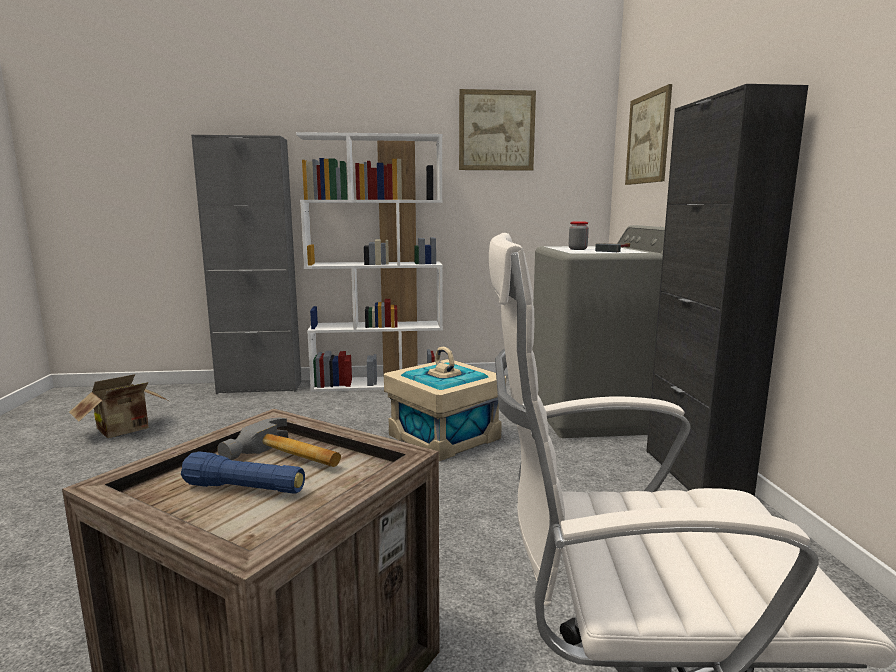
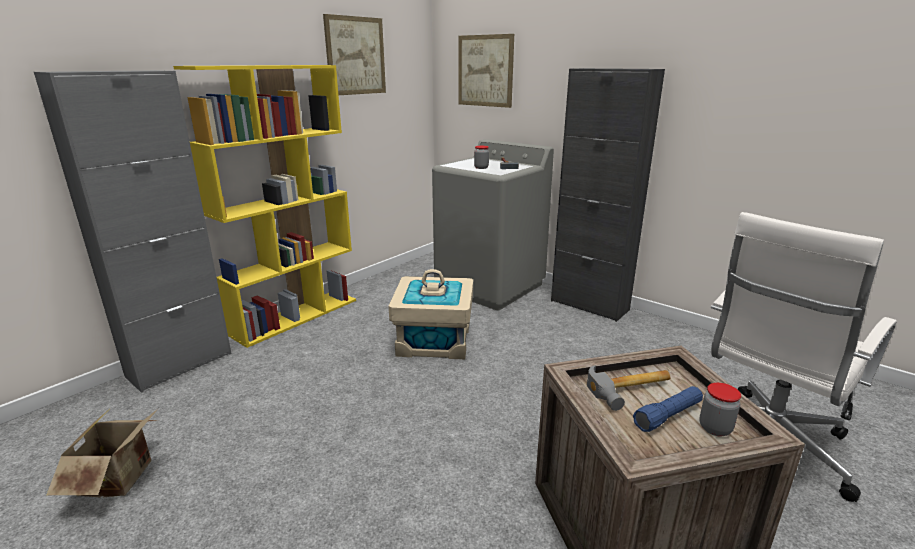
camera: 45 degrees left, 10 degrees up
(245, 521) = (715, 428): none -> jar
(378, 383) = (296, 316): white bookcase -> yellow bookcase

